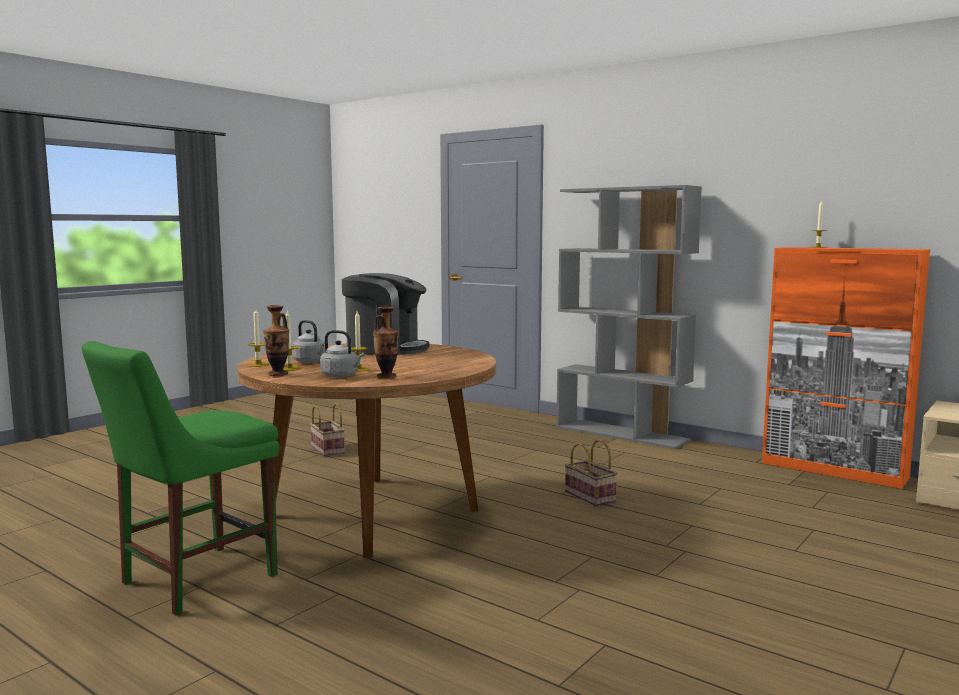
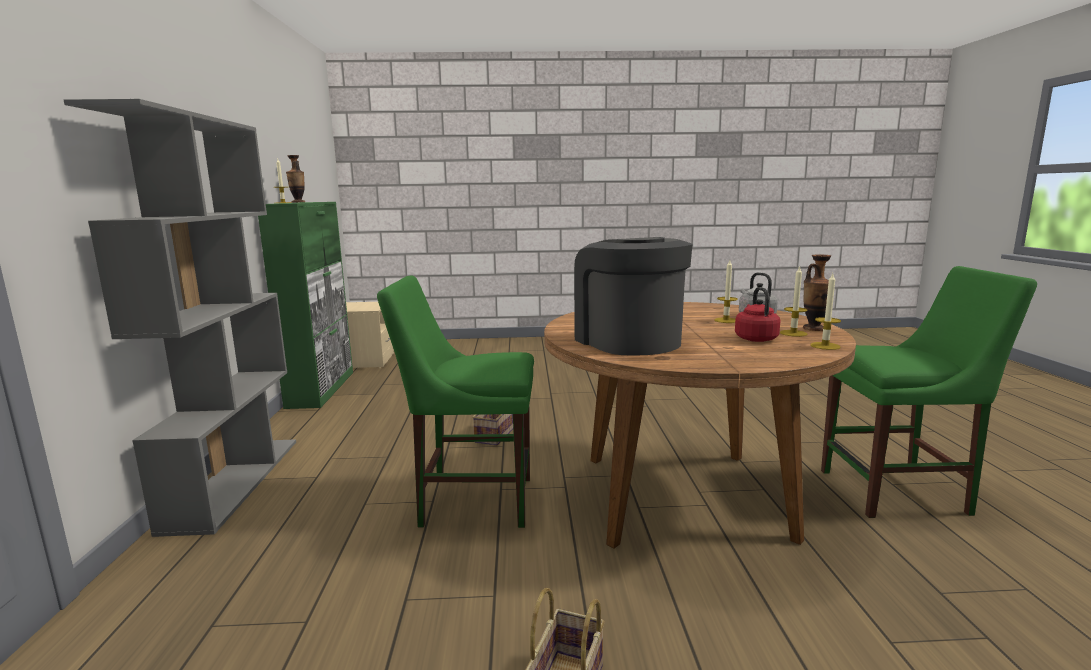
camera: 130 degrees left, 5 degrees up
(311, 362) = (755, 338): grey kettle -> red kettle
(386, 376) = (719, 310): vase -> vase (298, 202)
(491, 467) = (470, 500): none -> green chair
(834, 470) = (321, 389): orange cabinet -> green cabinet

